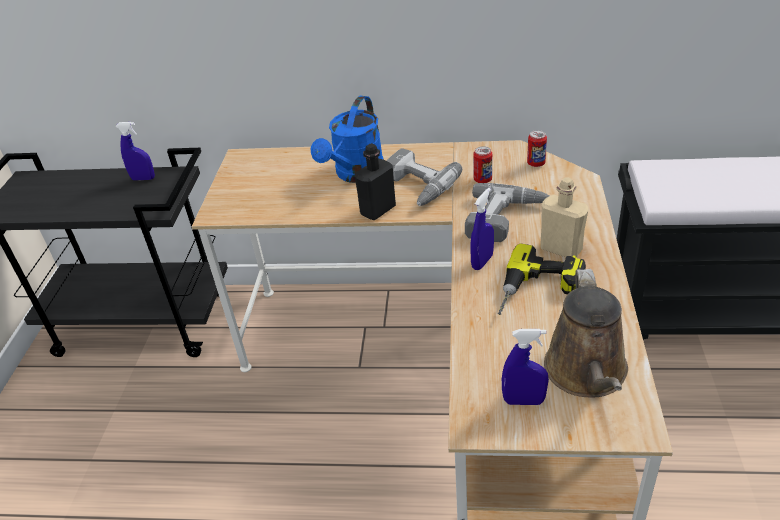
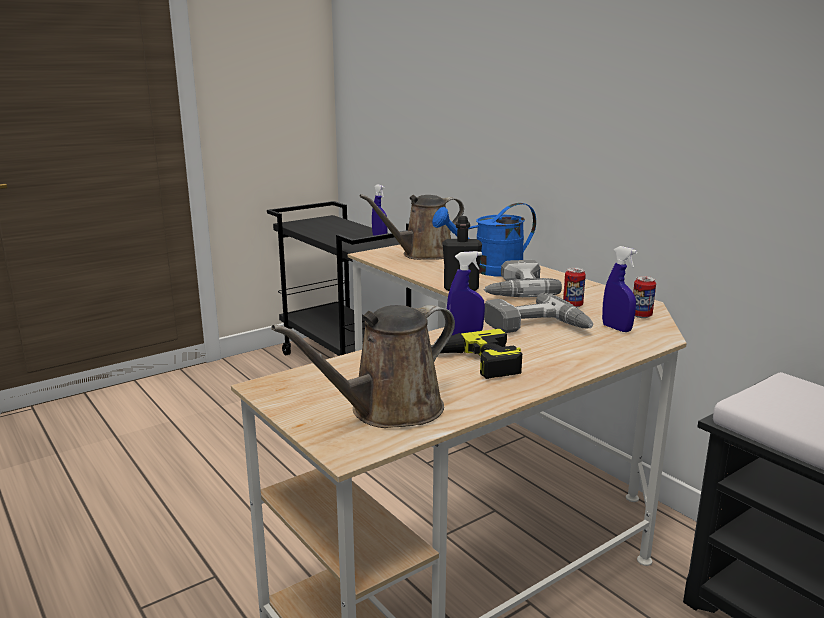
camera: 45 degrees right, 20 degrees down
(263, 185) = (423, 254): none -> brown watering can
(523, 401) = (318, 395): blue spray bottle -> blue spray bottle (616, 328)
(561, 249) = (539, 356): beige bottle -> none

